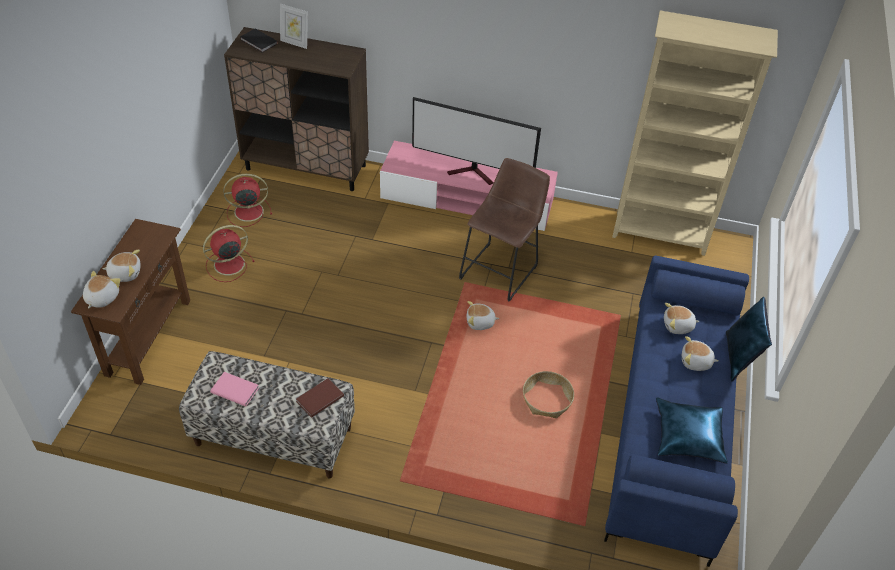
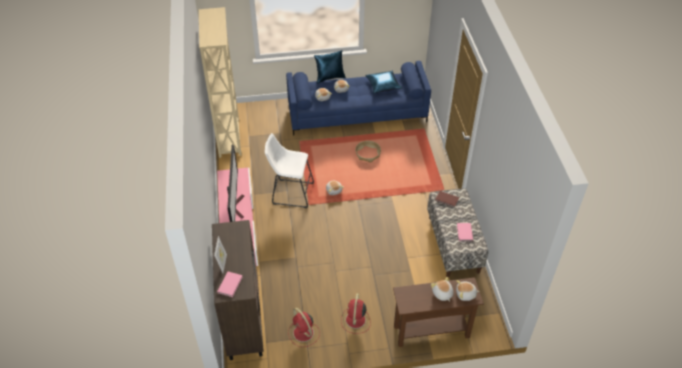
camera: 110 degrees left, 0 degrees up
(228, 265) = (355, 320): red fan -> red fan turned 60 degrees clockwise
(258, 42) = (230, 284): black book -> pink book
(501, 269) = (290, 193): brown stool -> white stool

